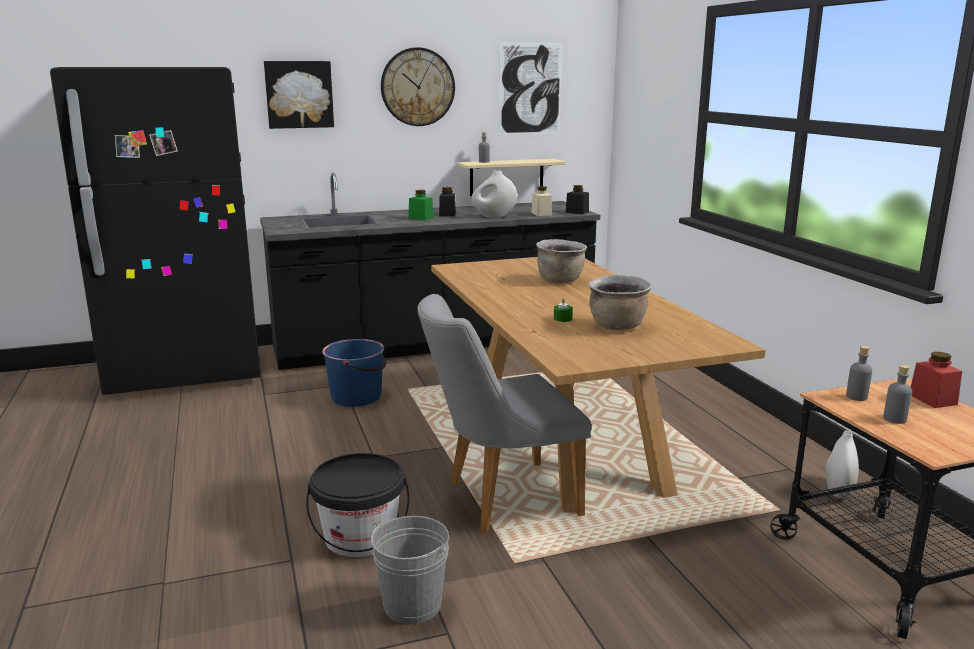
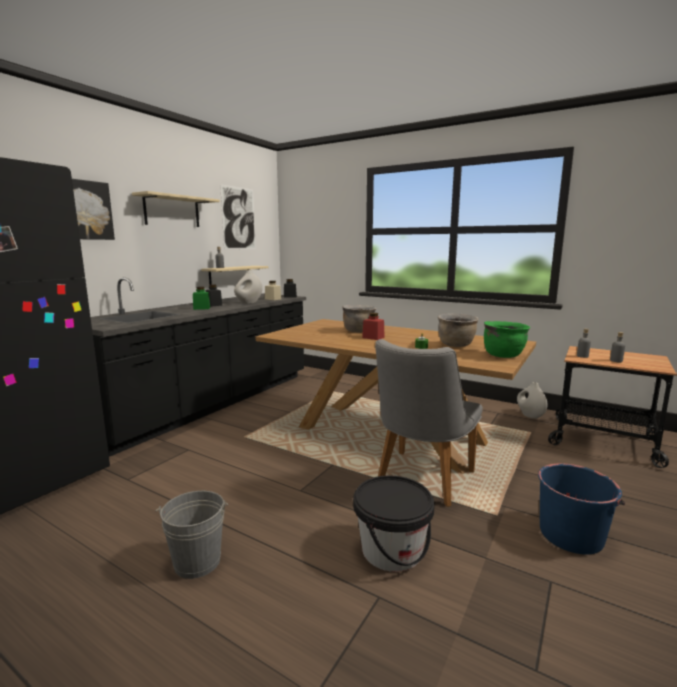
camera: 40 degrees left, 5 degrees down
(357, 397) = (215, 454): blue bucket -> blue bucket (571, 534)
(412, 605) = (502, 576): grey bucket -> grey bucket (197, 562)
(417, 87) = (172, 211): wall clock -> beige shelf
(629, 354) = (503, 355): none -> green cooking pot
(932, 399) = (601, 351): red jar -> red jar (373, 337)

